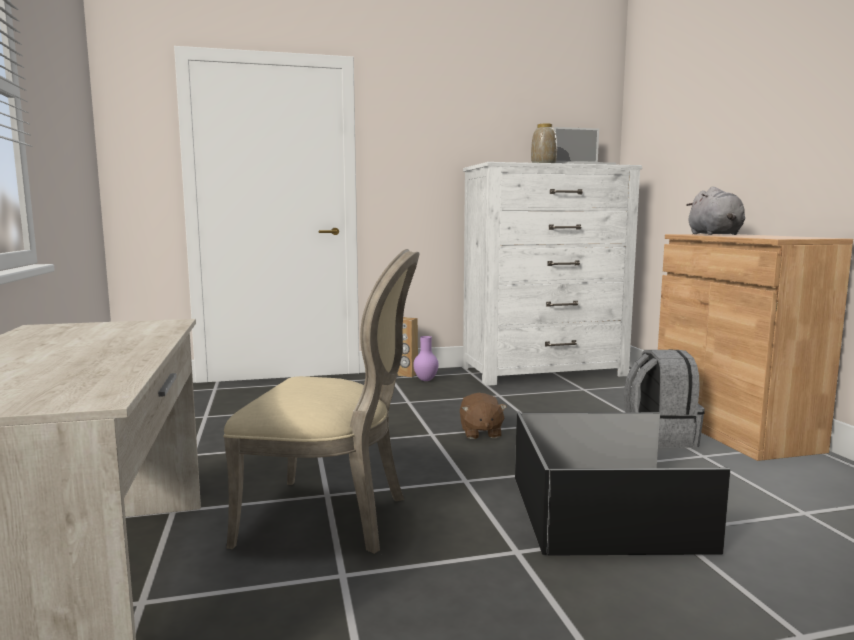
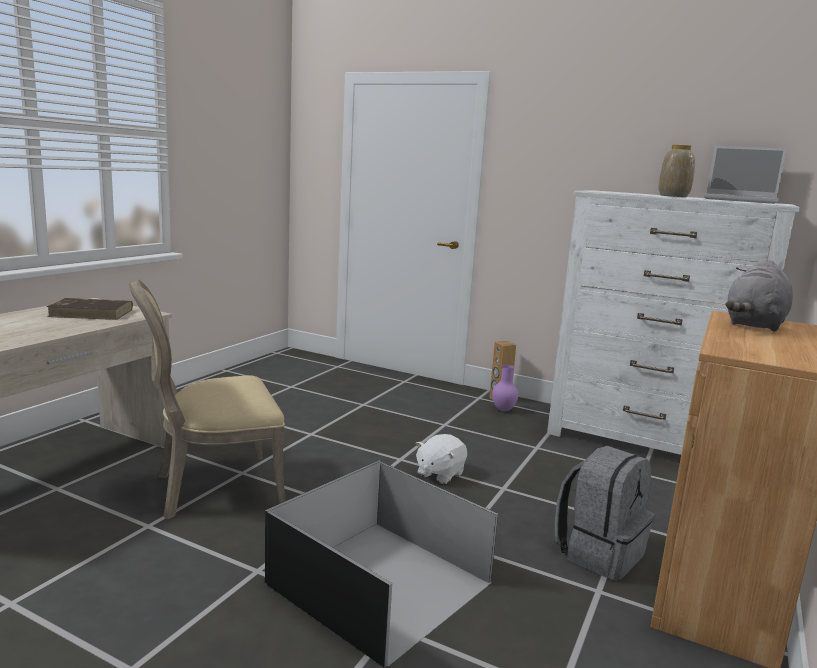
camera: 40 degrees right, 5 degrees up
(96, 333) = (92, 313): none -> brown book
(332, 518) = (213, 489): beige chair -> beige chair turned 105 degrees clockwise
(480, 433) = (439, 474): brown plush toy -> white plush toy

